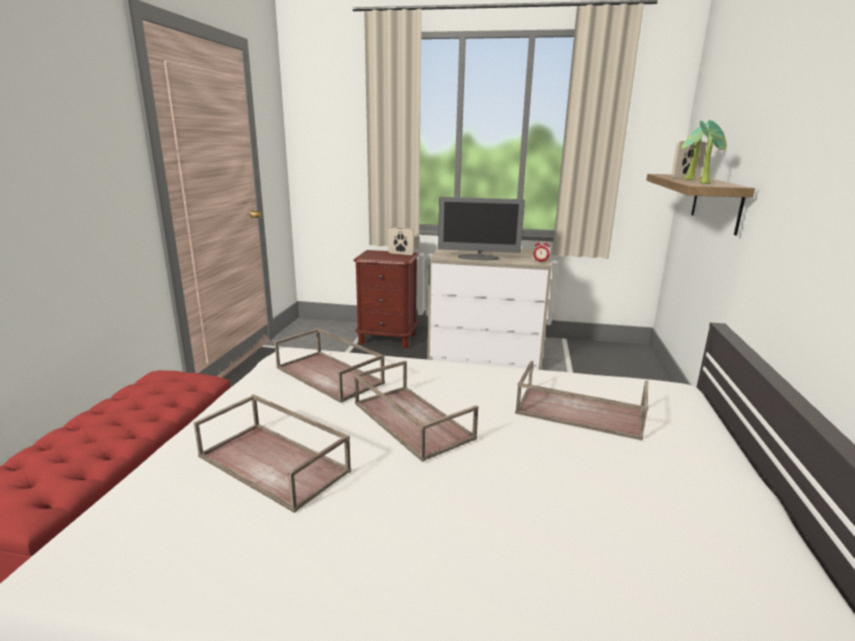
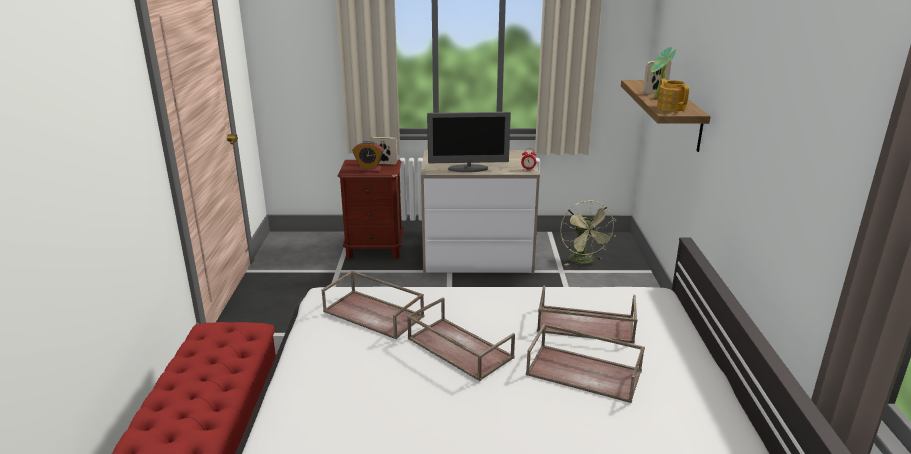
camera: 10 degrees left, 5 degrees up
(275, 463) = (369, 397): brown tray -> brown tray (585, 372)
(384, 257) = (369, 170): none -> alarm clock
(597, 367) = (584, 262): none -> green fan
(705, 183) = (671, 107): potted plant -> teapot

